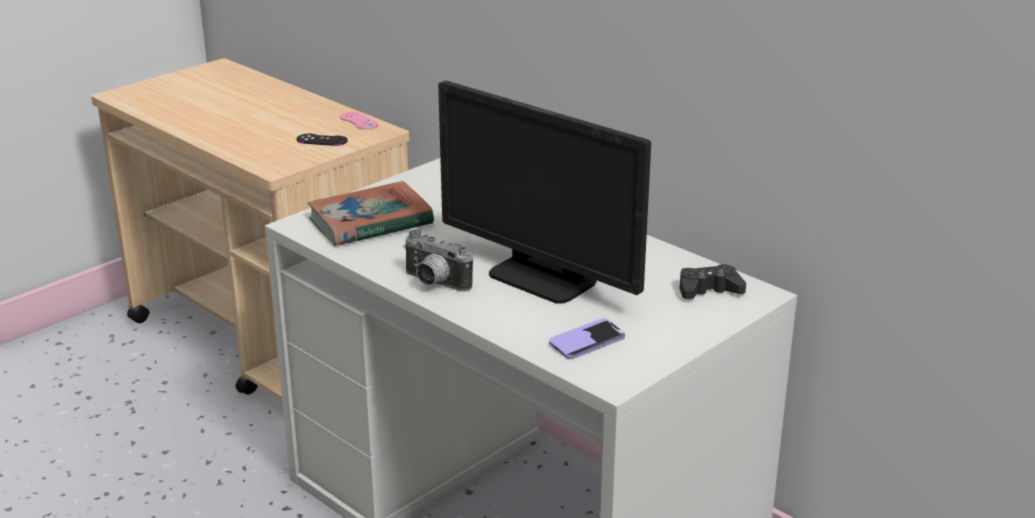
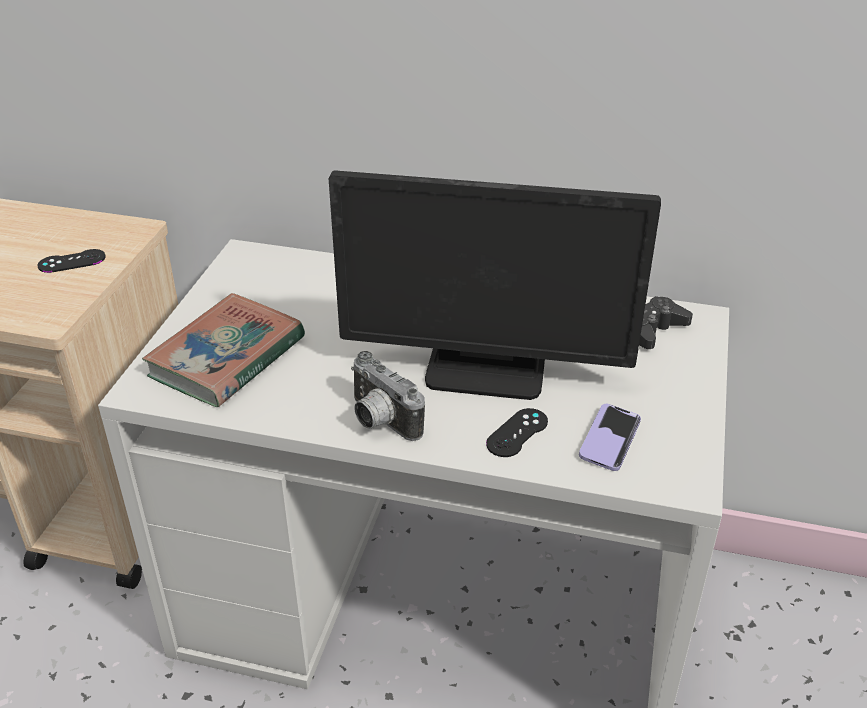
camera: 30 degrees left, 10 degrees up
(358, 121) = (93, 223): pink game controller -> none
(433, 284) = (379, 421): camera -> camera turned 45 degrees clockwise
(522, 318) = (517, 433): none -> black game controller

